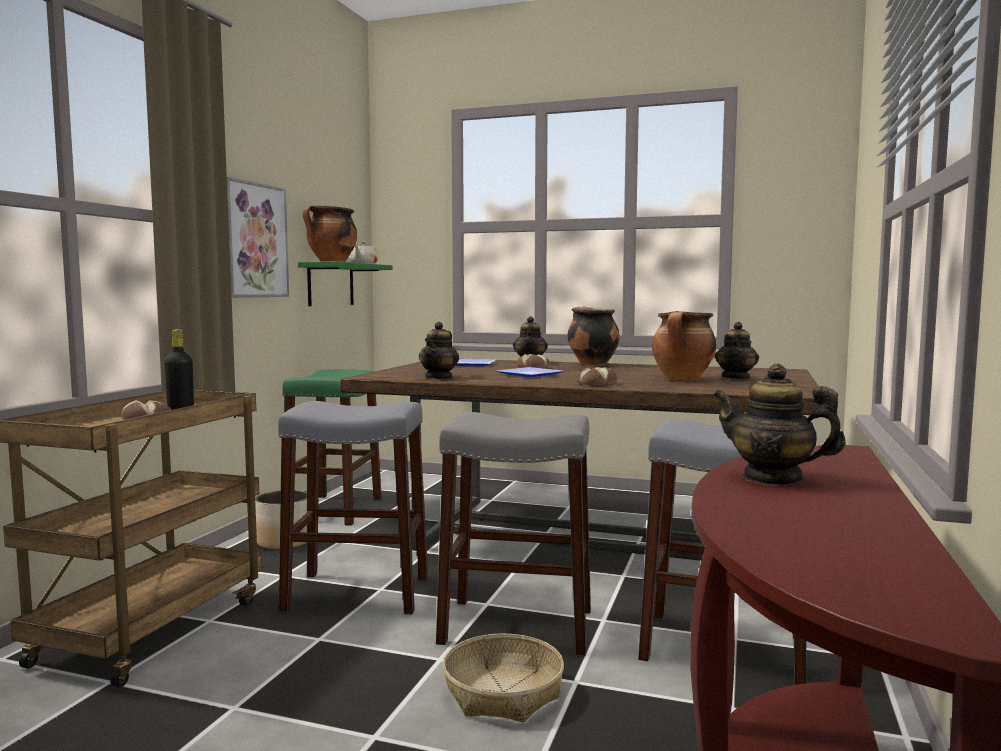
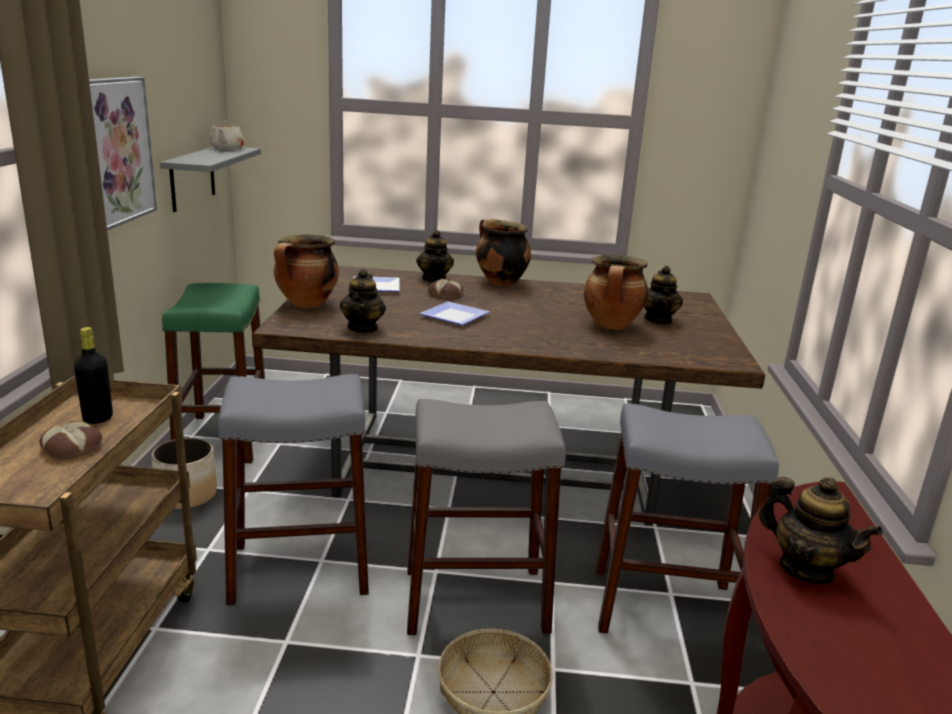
camera: 15 degrees left, 15 degrees up
(330, 284) = (192, 178): green shelf -> grey shelf
(331, 262) = (199, 159): cooking pot -> cooking pot (306, 304)
(596, 383) = (535, 340): bread -> none
(773, 479) = (806, 569): teapot -> teapot turned 150 degrees counterclockwise

